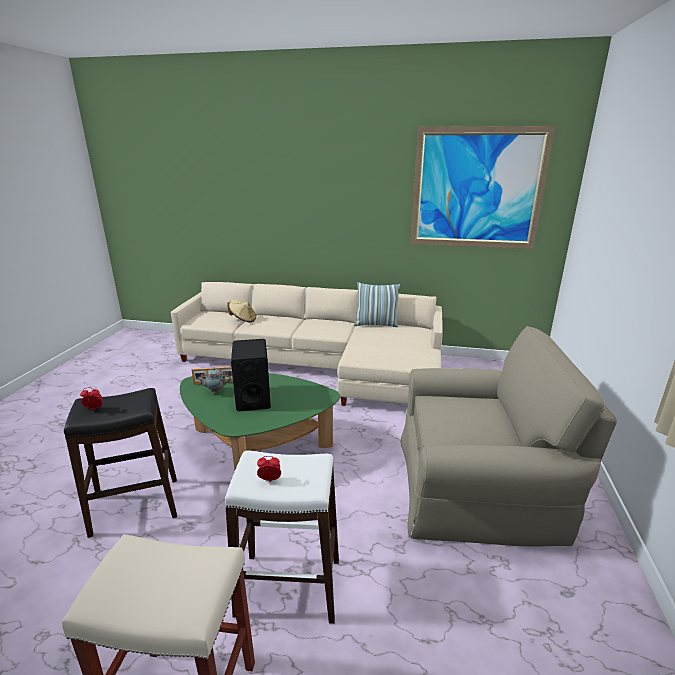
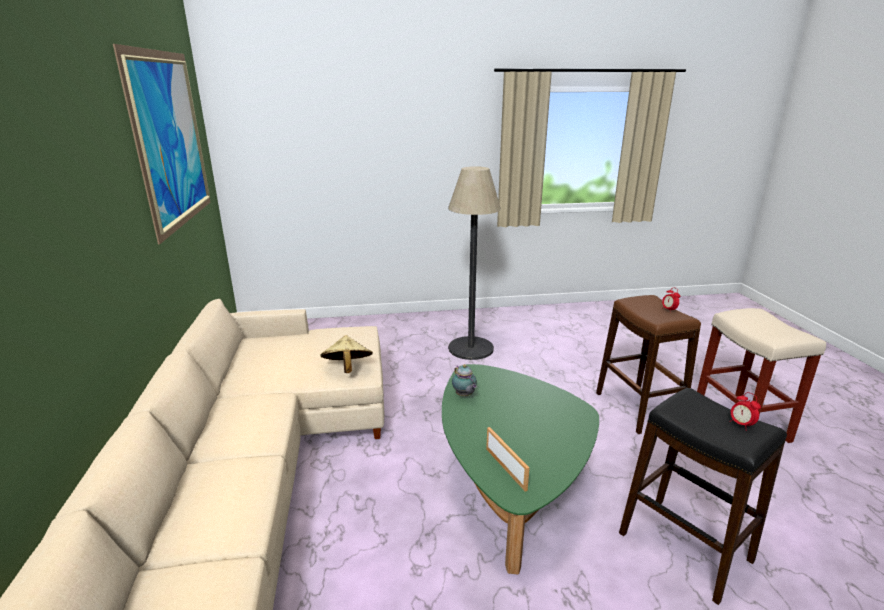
camera: 110 degrees left, 0 degrees up
(215, 391) = (528, 457): teapot -> teapot (464, 395)
(243, 320) = (202, 552): beige hat -> beige hat (347, 368)
(253, 398) = (516, 418): black speaker -> none
(288, 587) = (638, 408): white stool -> brown stool
(376, 325) = (236, 372): pillow -> none
(478, 486) = (471, 348): beige armchair -> floor lamp

